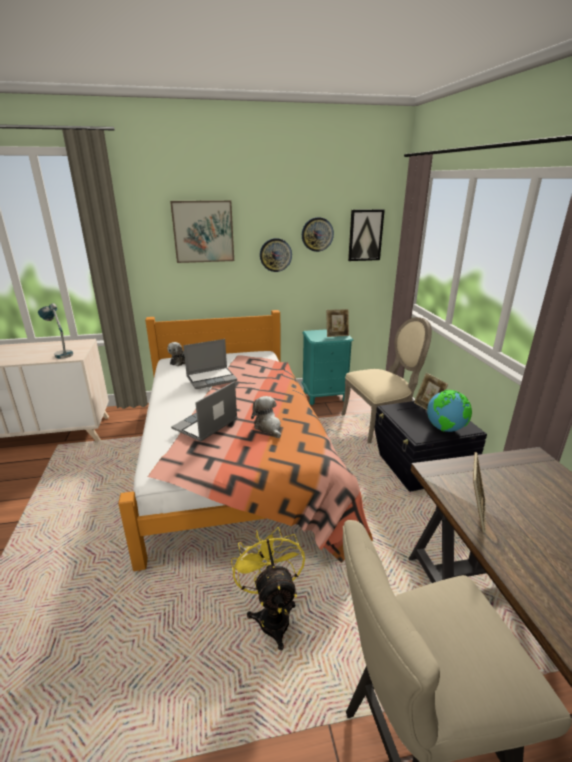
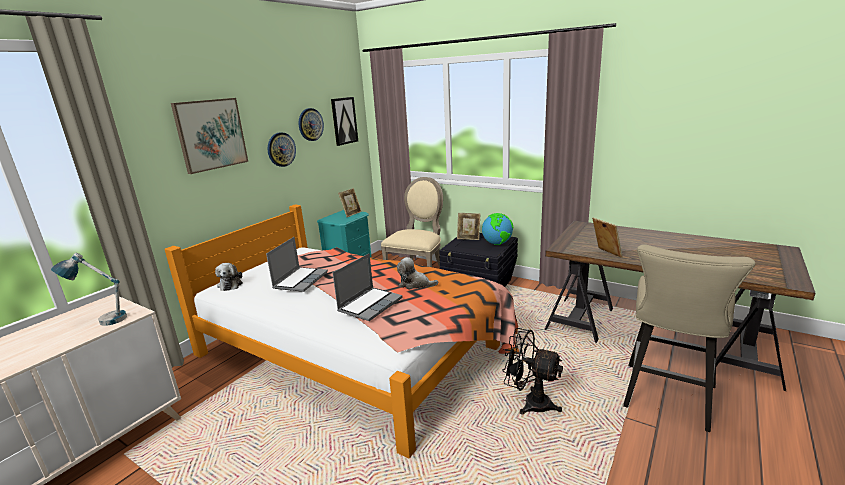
camera: 45 degrees left, 5 degrees down
(205, 425) = (370, 304): laptop -> laptop turned 135 degrees counterclockwise
(272, 614) = (530, 402): yellow fan -> black fan

